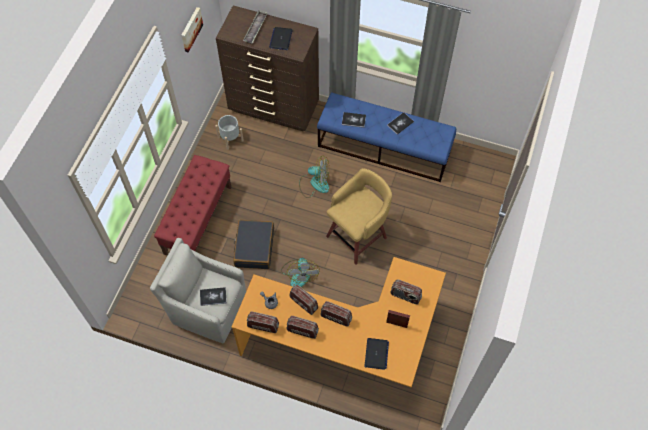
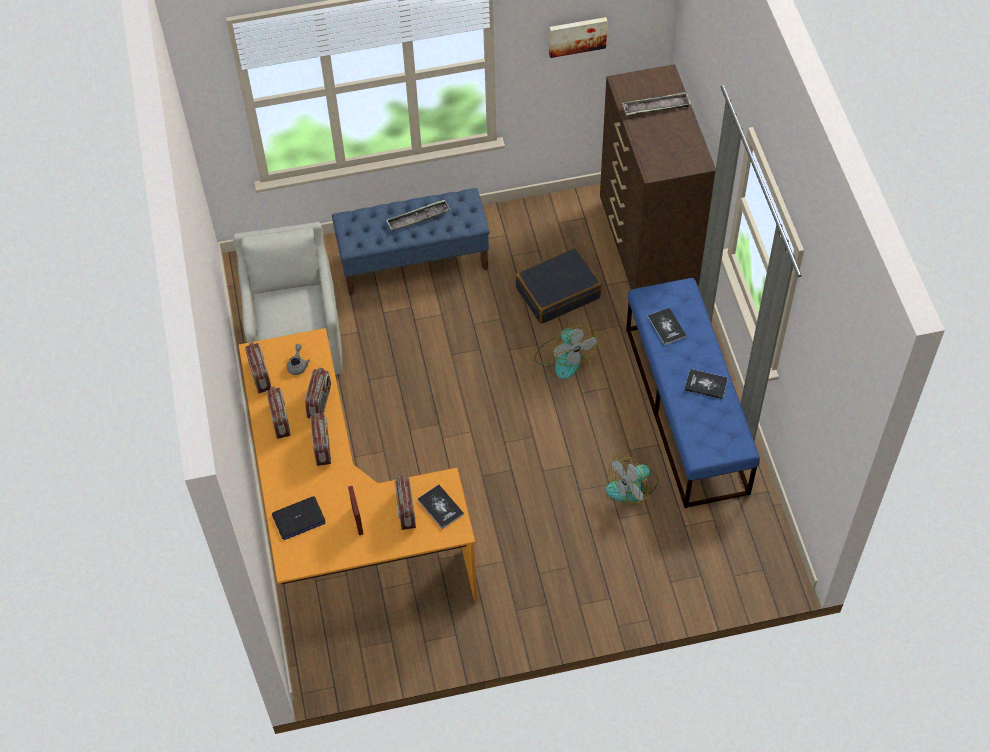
camera: 60 degrees right, 5 degrees down
(194, 193) = (418, 218): none -> tray
(198, 219) = (414, 262): red bench -> blue bench
(213, 296) = (284, 315): book -> book (440, 507)
(230, 139) = (560, 227): grey planter -> none
(254, 248) = (416, 343): black suitcase -> black suitcase (557, 292)
(281, 39) = (662, 141): laptop -> none
(299, 273) = (414, 414): fan -> fan (632, 486)
(358, 236) = (519, 451): yellow stool -> none

